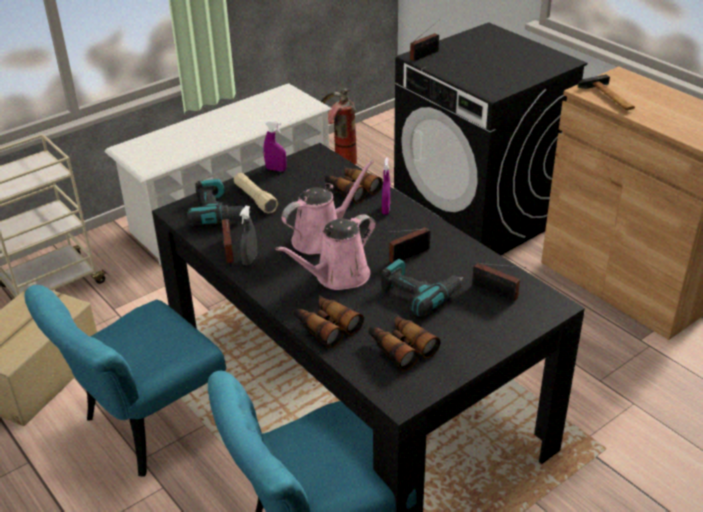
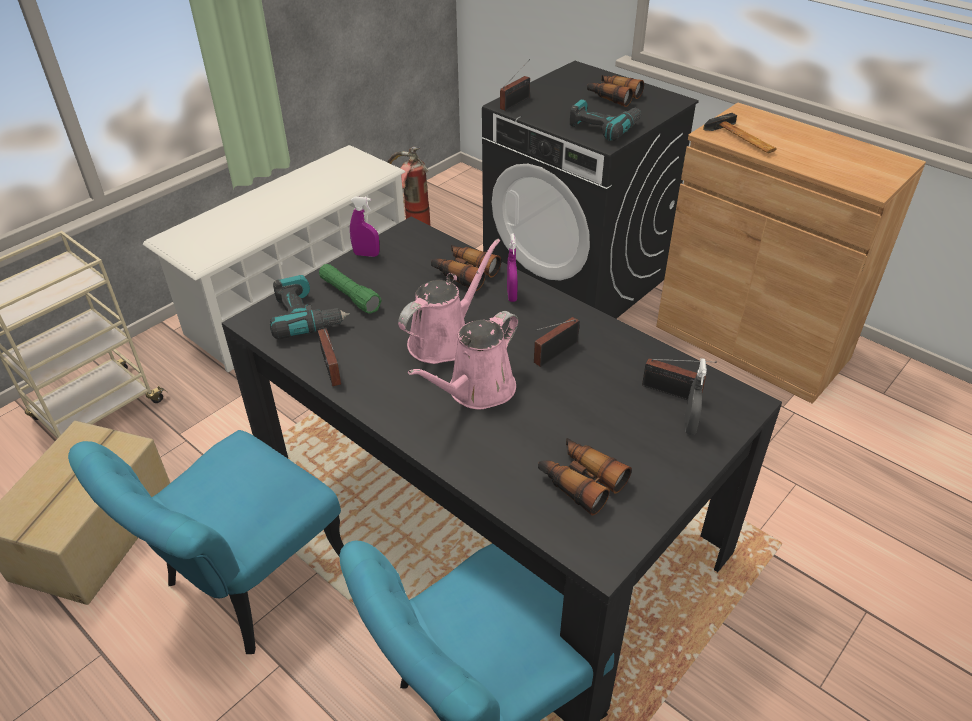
camera: 10 degrees left, 5 degrees up
(250, 259) = (361, 378): grey spray bottle -> grey spray bottle (689, 425)
(255, 199) = (349, 296): beige flashlight -> green flashlight
(326, 326) = (479, 462): binoculars -> binoculars (613, 96)
(420, 293) = (582, 402): power drill -> power drill (604, 127)

